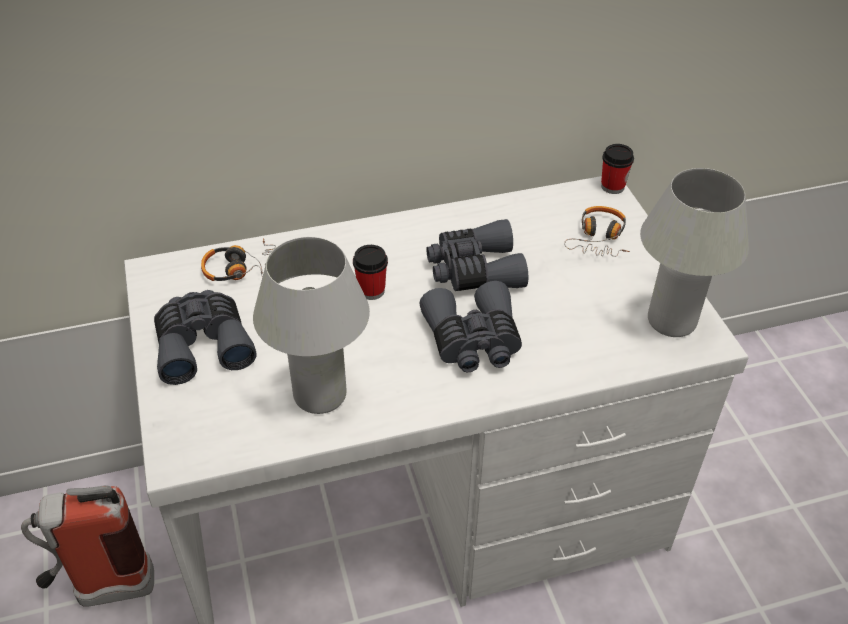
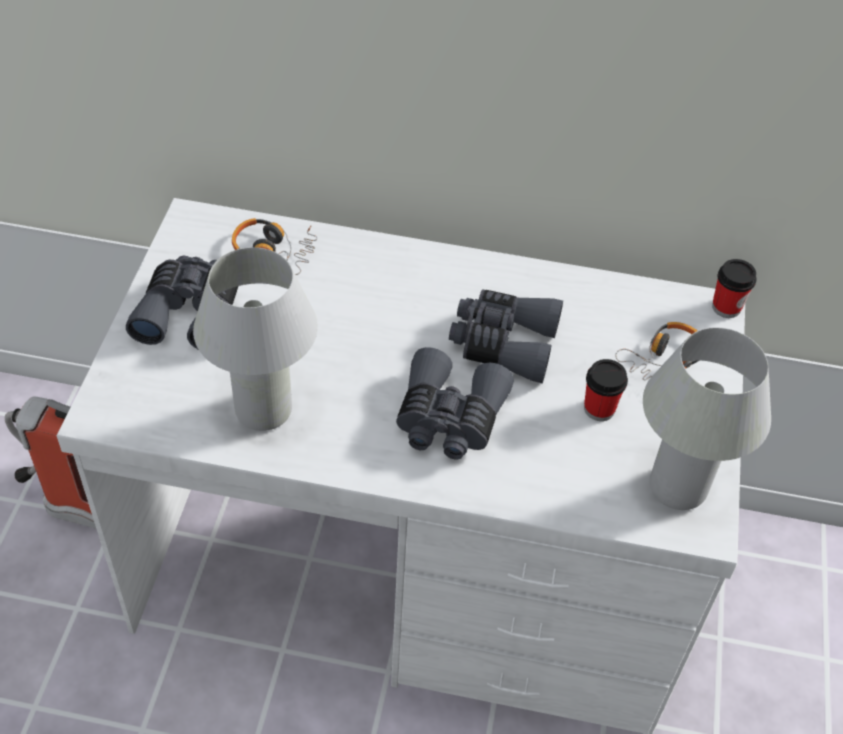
camera: 25 degrees right, 5 degrees up
(371, 290) = (383, 323): cup -> cup (599, 409)

